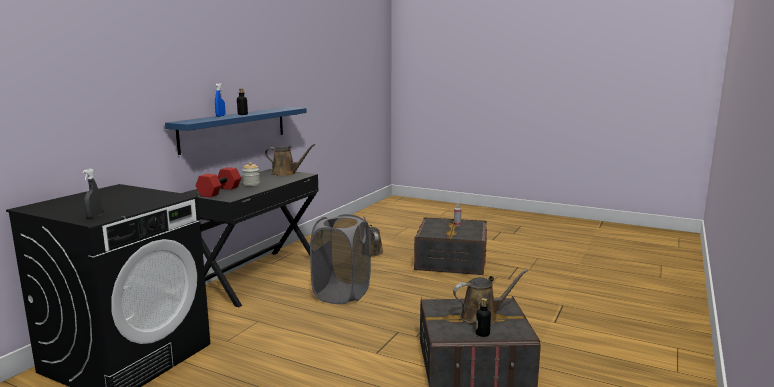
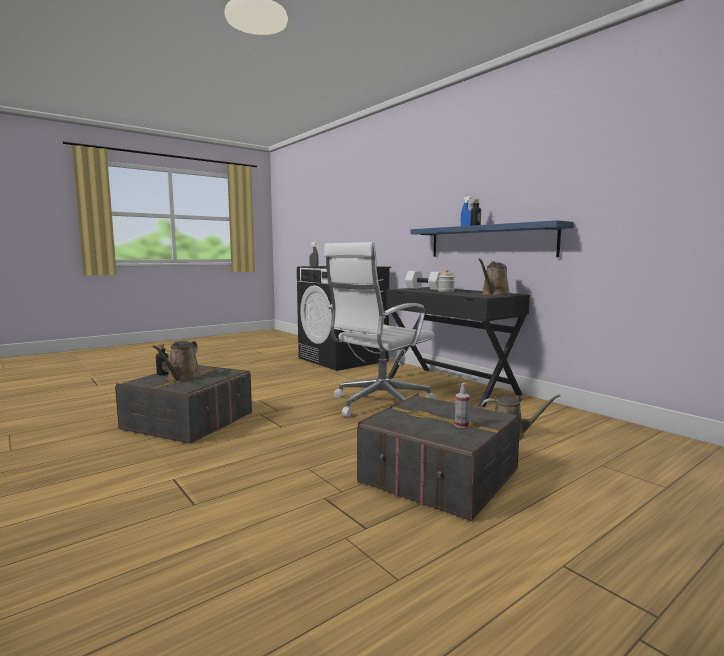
camera: 115 degrees right, 5 degrees down
(220, 192) = (424, 289): red dumbbell -> white dumbbell
(342, 294) = (379, 404): grey laundry basket -> white office chair

